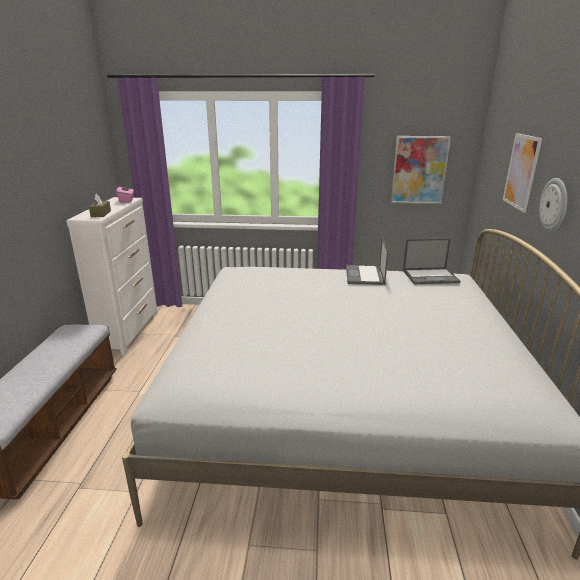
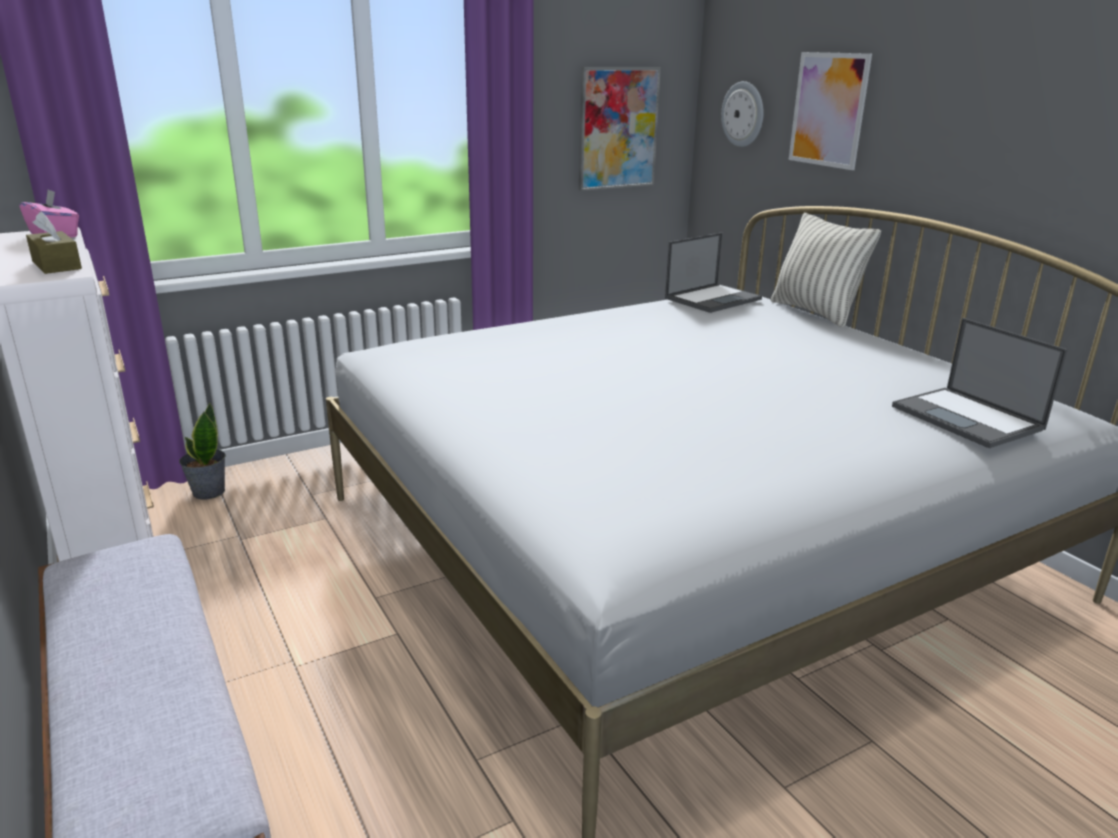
camera: 35 degrees left, 0 degrees up
(184, 313) = (208, 492): none -> potted plant
(365, 275) = (625, 315): laptop -> laptop (968, 418)
(485, 298) = (815, 312): none -> pillow
(554, 205) = (926, 147): wall clock -> wall clock (743, 114)

